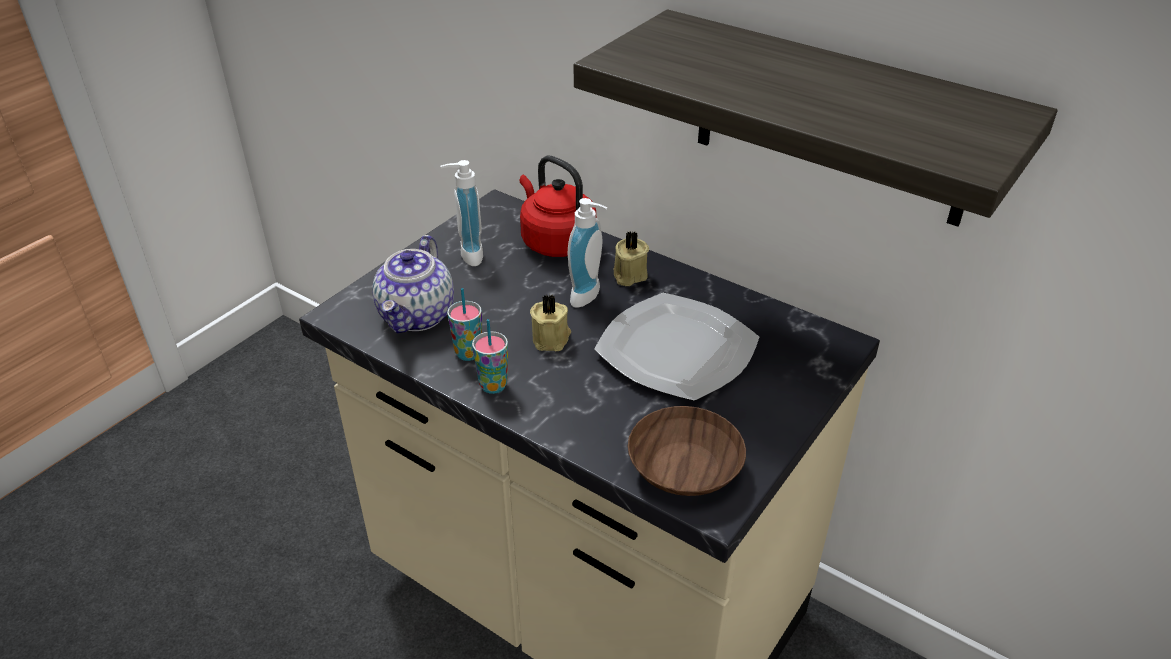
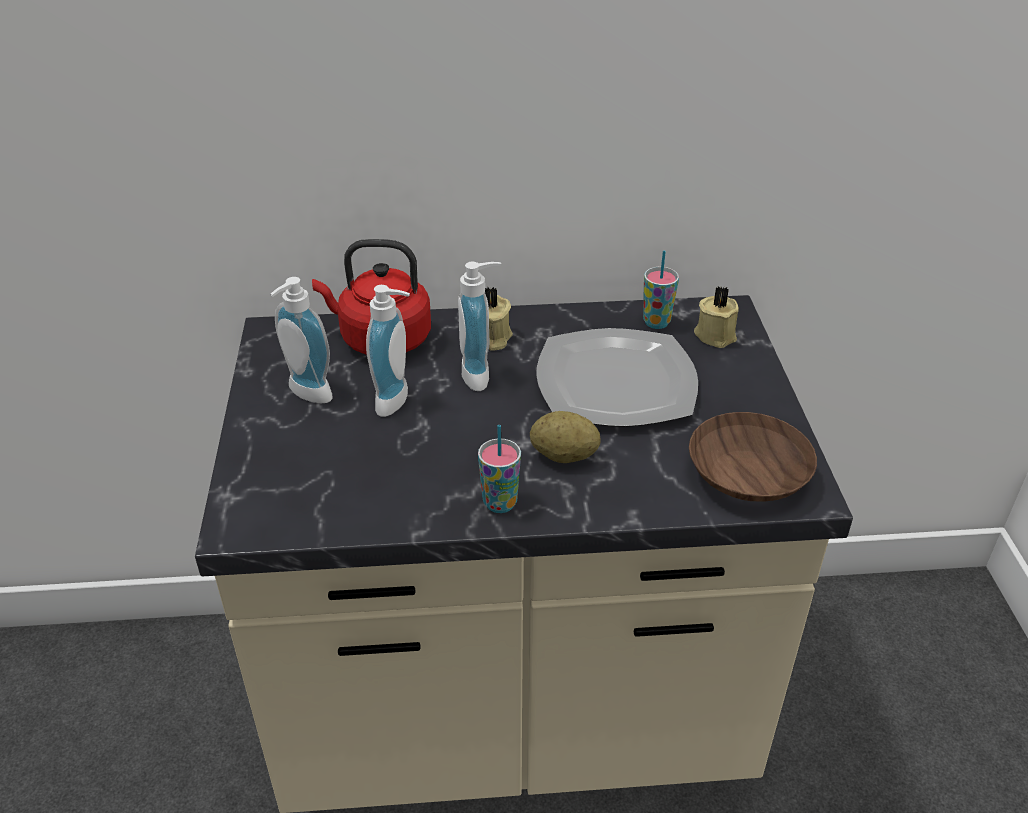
camera: 40 degrees left, 0 degrees up
(418, 316) = (334, 480): teapot -> none
(468, 353) = (436, 487): cup -> cup (656, 322)
(514, 287) = (398, 401): none -> soap dispenser
(552, 338) = (497, 430): beige candle -> beige candle (715, 334)
(573, 379) = (564, 456): none -> potato
(832, 119) = (671, 93): shelf -> none

